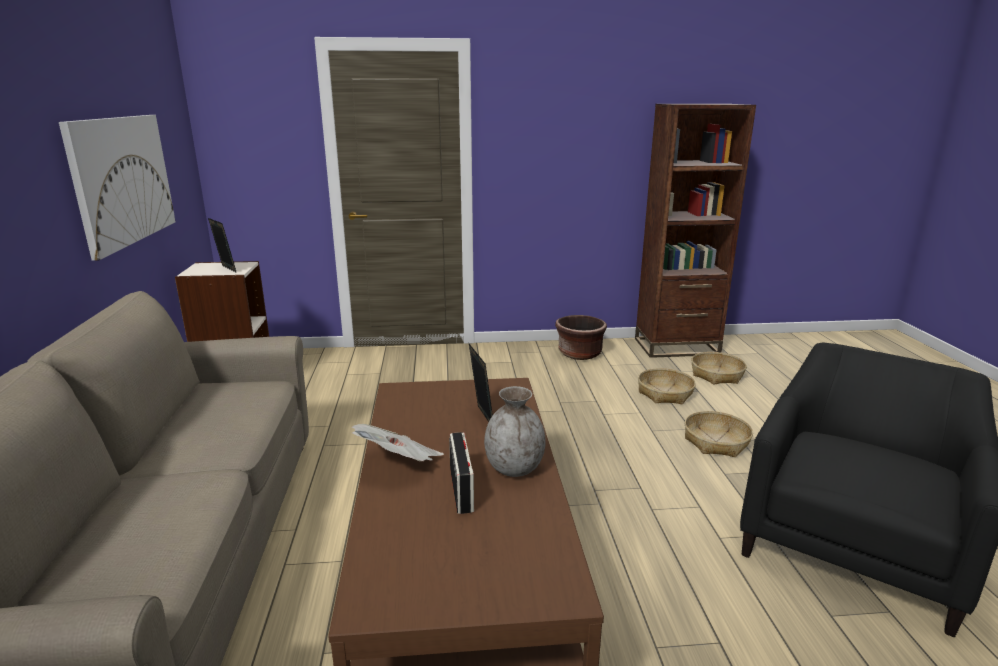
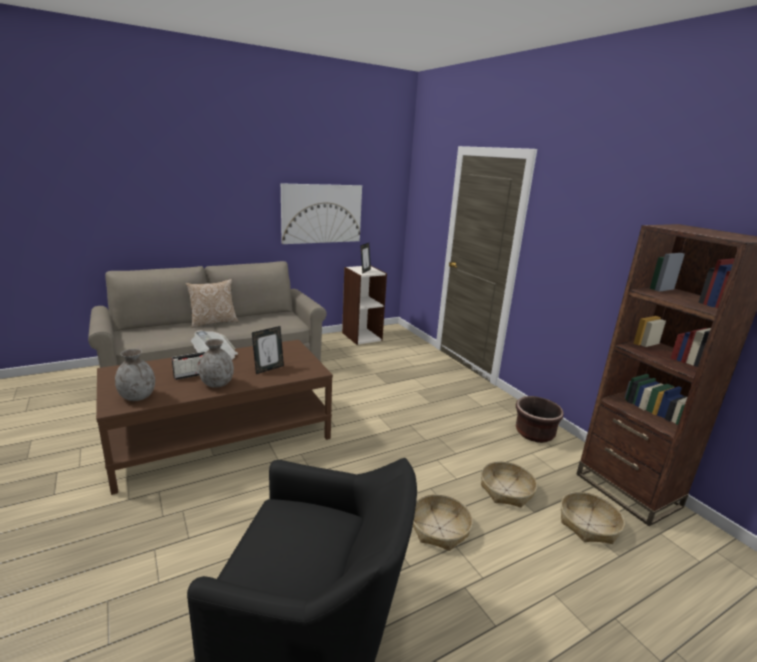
camera: 65 degrees right, 0 degrees up
(143, 470) = (213, 322): none -> pillow
(528, 559) = (138, 397): none -> grey vase

